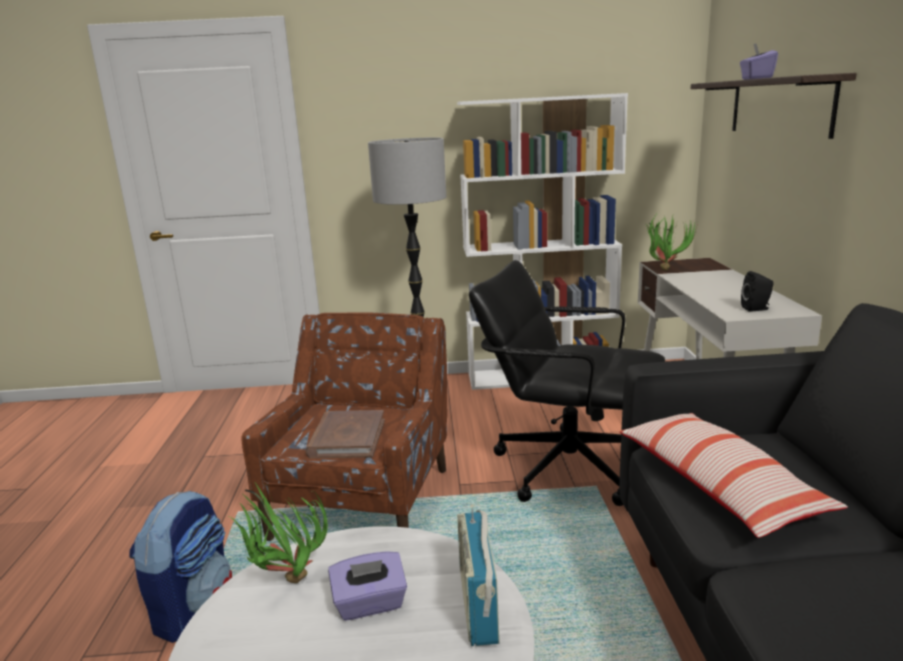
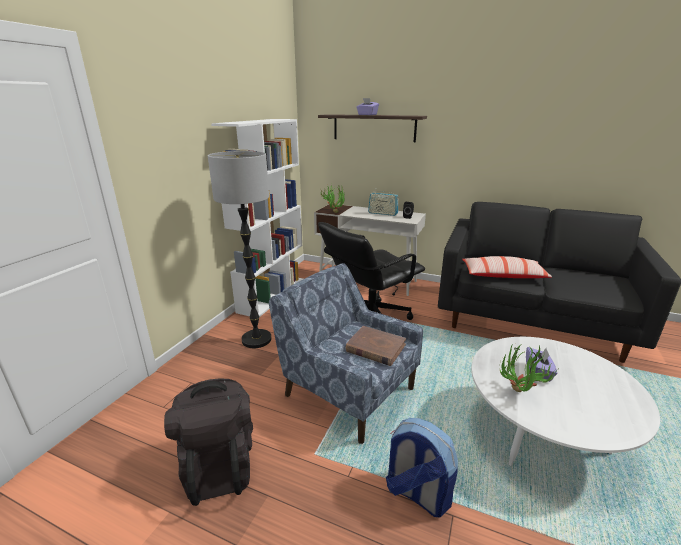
camera: 65 degrees left, 5 degrees up
(207, 464) = (219, 465): none -> black backpack
(364, 500) = (348, 391): brown armchair -> blue armchair
(479, 605) = (542, 347): radio -> radio (383, 213)

